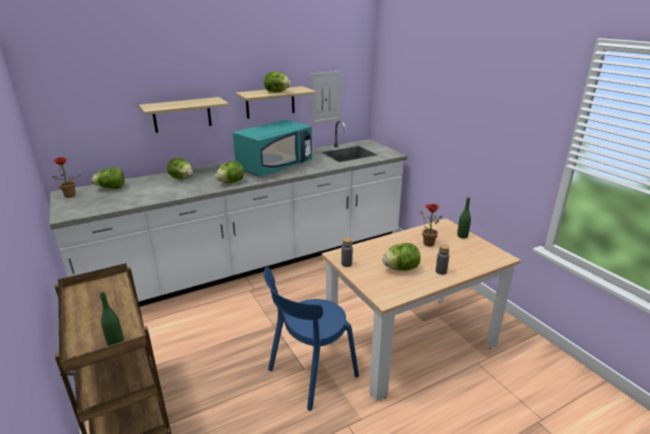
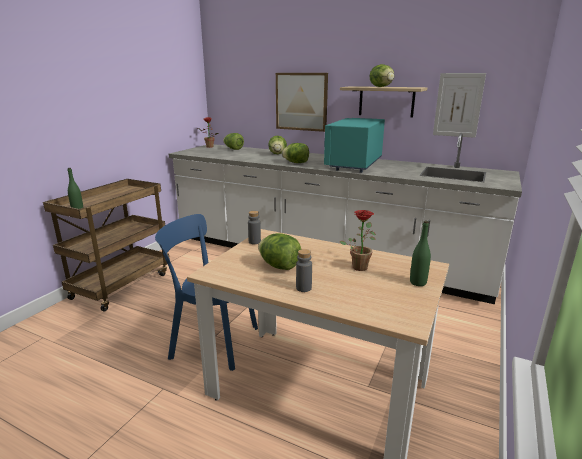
camera: 55 degrees right, 5 degrees down
(182, 115) = (301, 101): shelf -> picture
(275, 167) = (354, 164): turquoise microwave -> turquoise microwave turned 105 degrees clockwise

